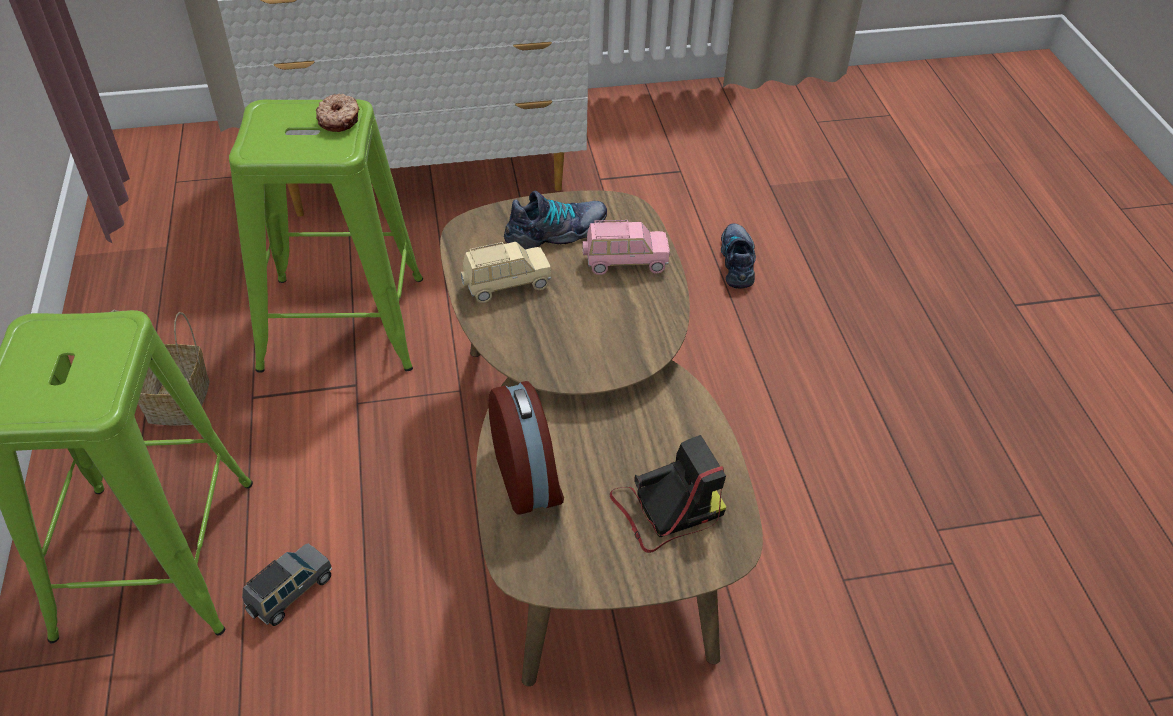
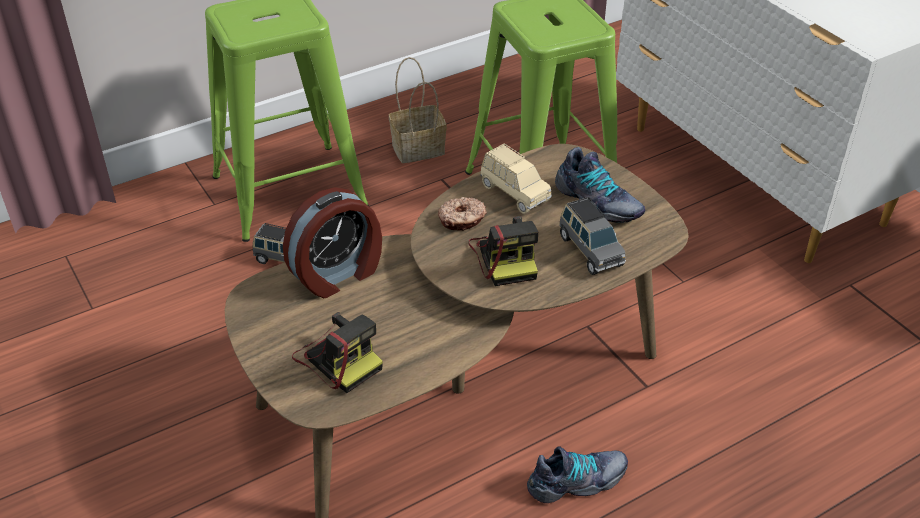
camera: 70 degrees right, 5 degrees down
(340, 119) = (578, 28): donut -> donut (462, 220)
(604, 322) = (506, 257): none -> camera
(625, 262) = (590, 250): pink toy car -> grey toy car
(738, 262) = (820, 422): shoe -> shoe (577, 482)

